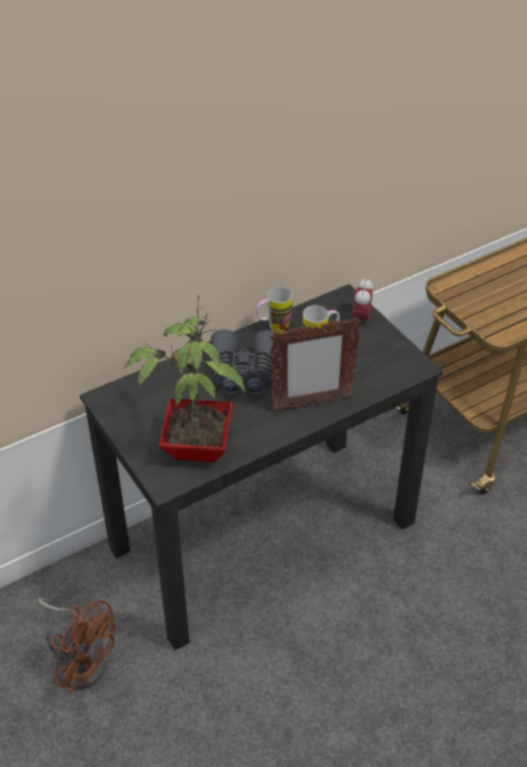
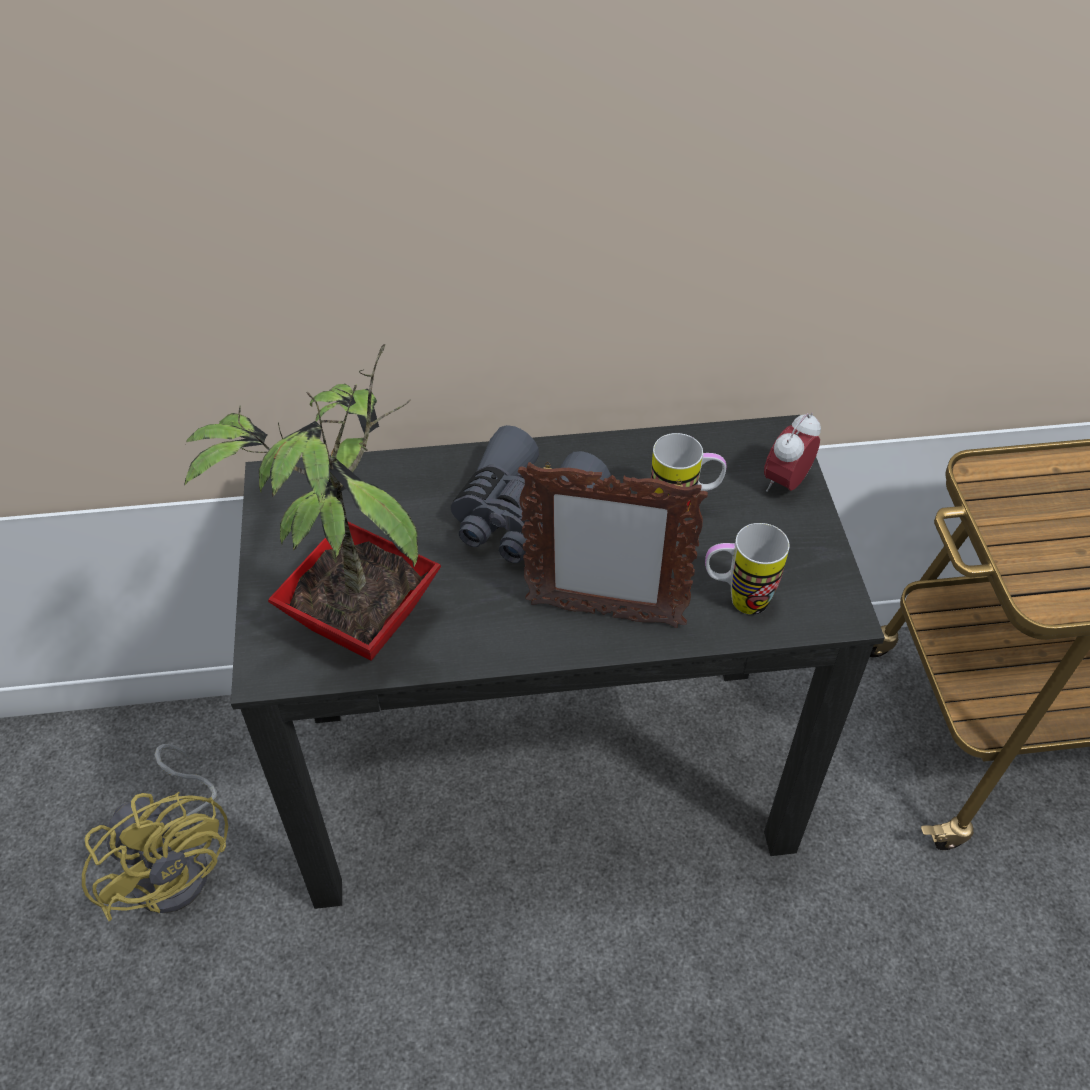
camera: 25 degrees right, 5 degrees up
(80, 659) = (179, 862): brown fan -> yellow fan
(273, 329) = (619, 454): mug -> mug (736, 600)

